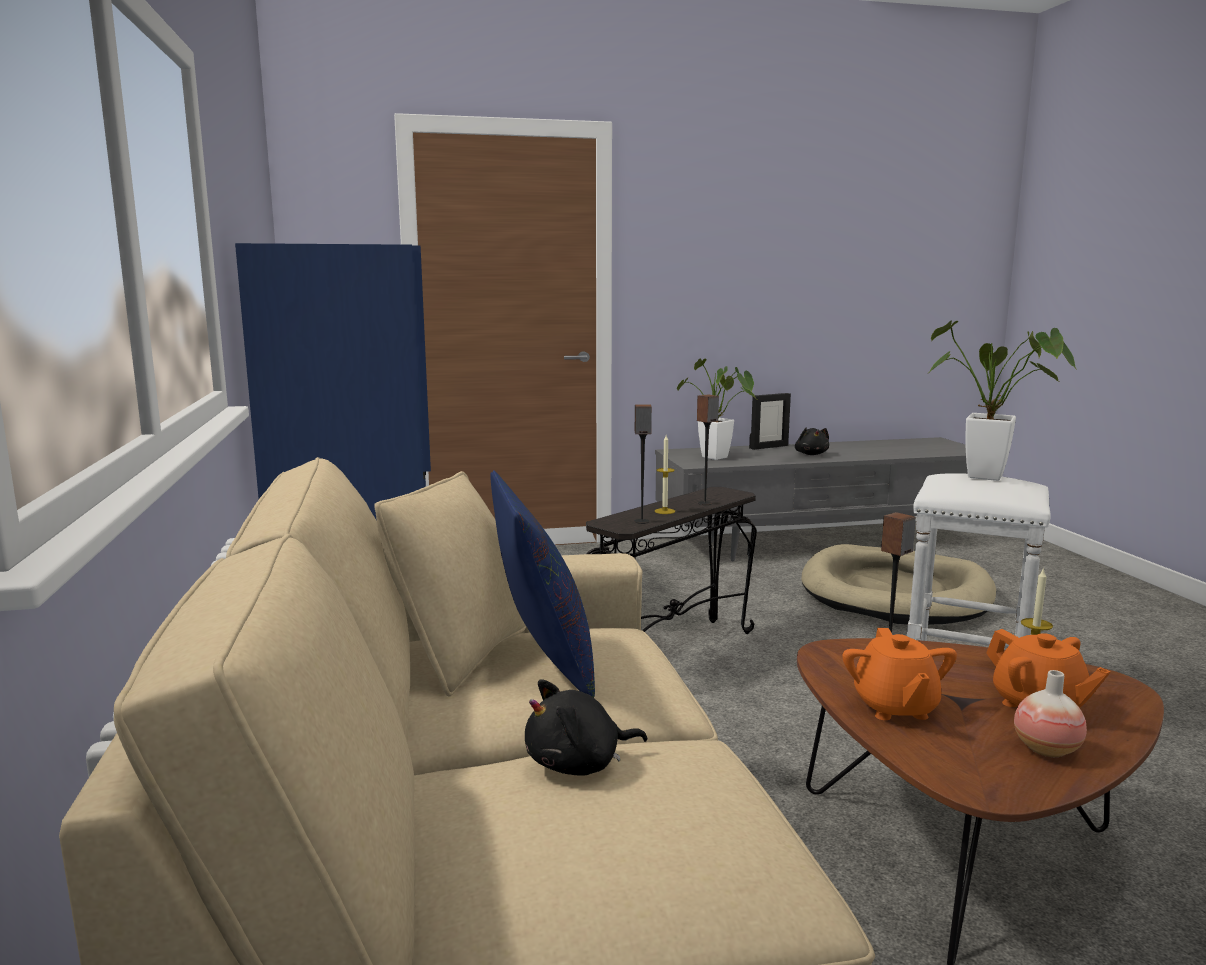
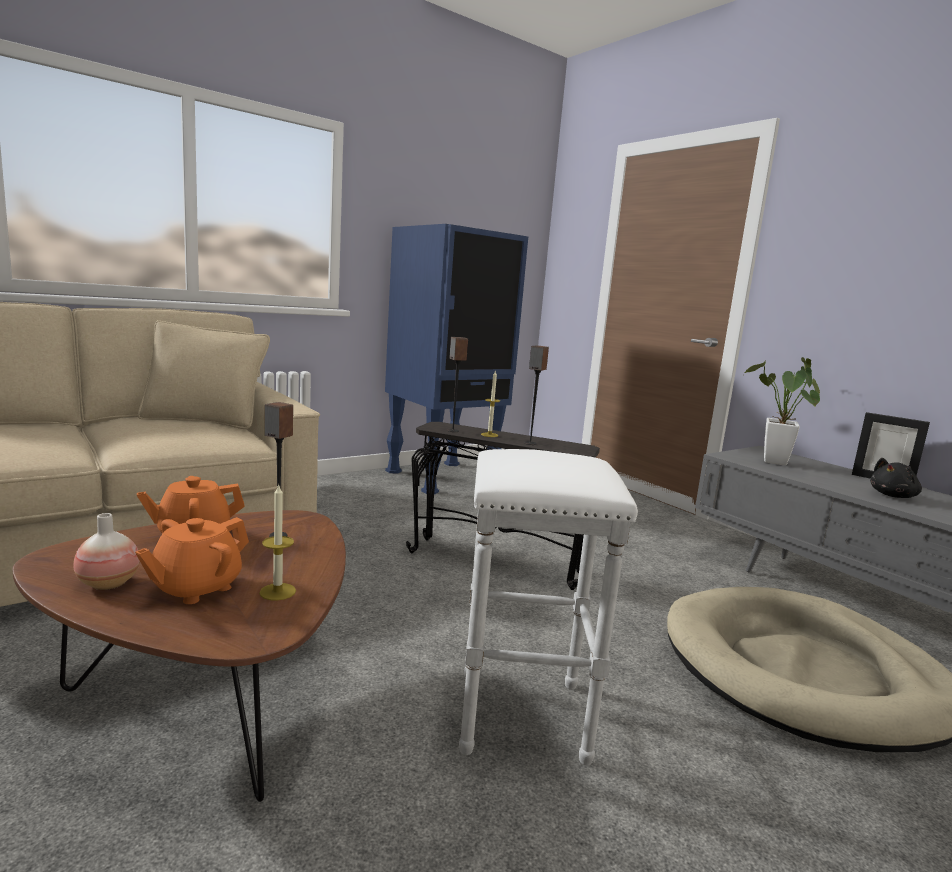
camera: 65 degrees right, 0 degrees up
(542, 660) = (185, 427): blue pillow -> none
(579, 764) = (49, 435): black plush toy -> none
(995, 478) = (558, 460): potted plant -> none

